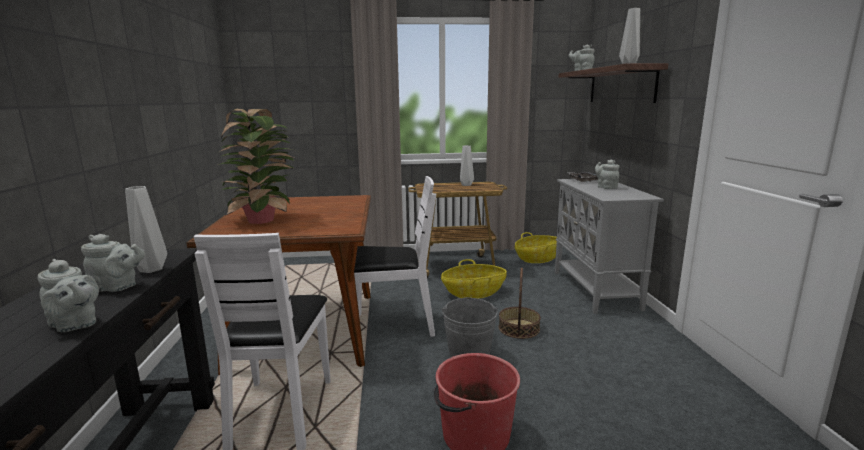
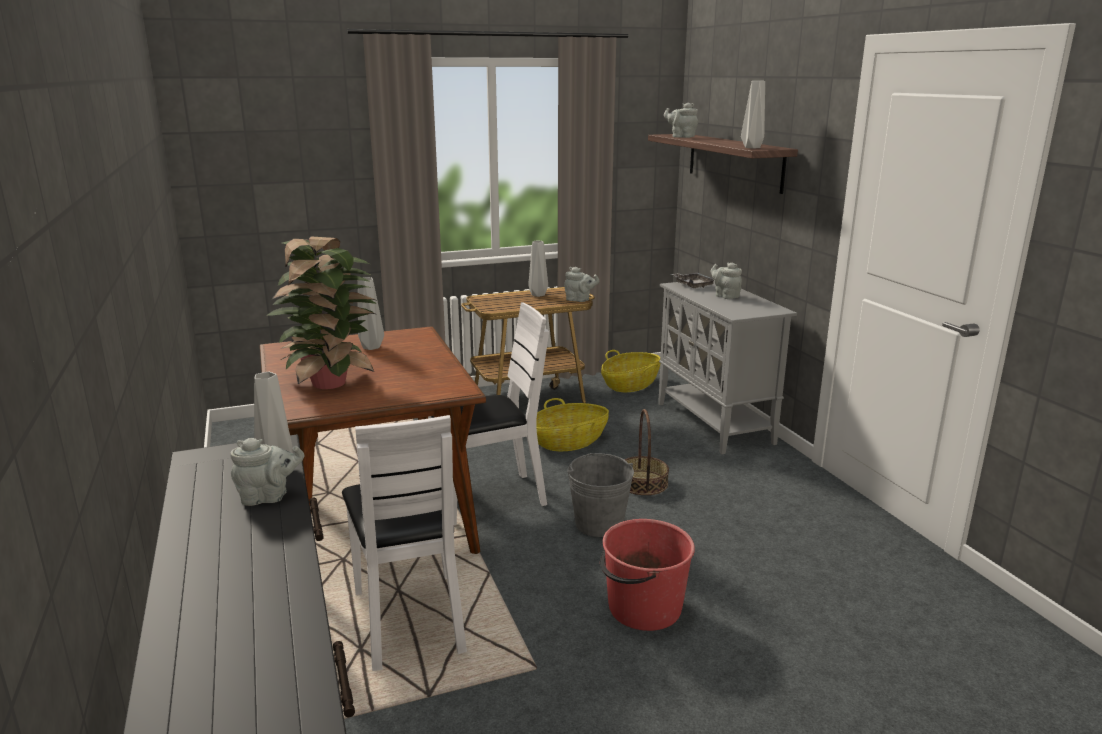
camera: 15 degrees left, 5 degrees up
(75, 325) = (284, 544): grey teapot -> grey teapot (579, 300)
(314, 203) = (370, 347): none -> grey vase

